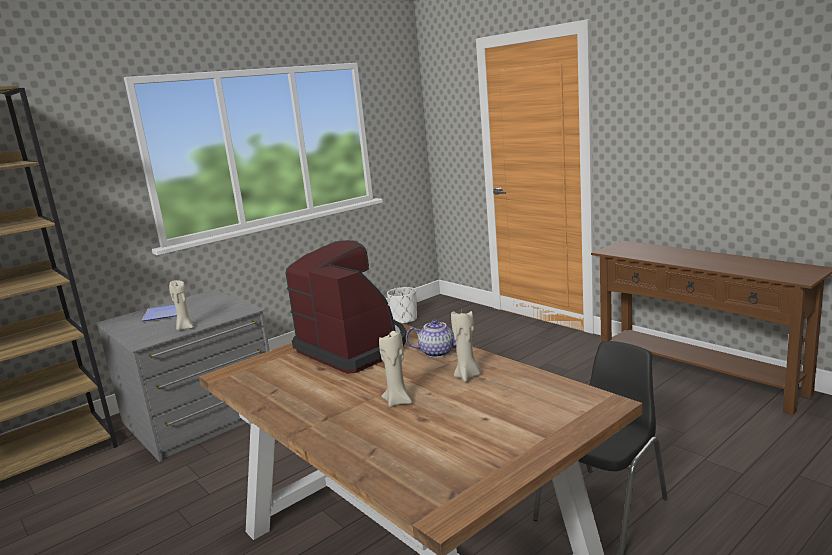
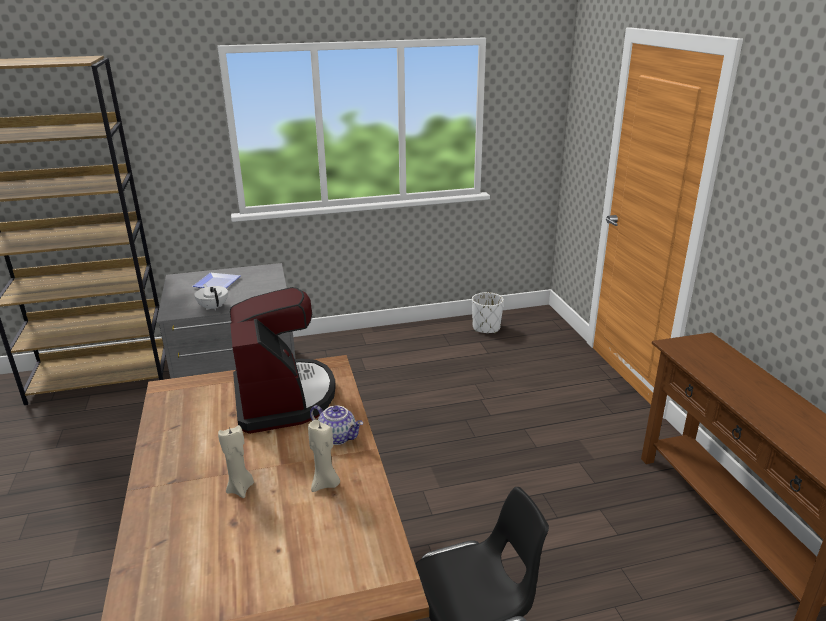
camera: 25 degrees right, 10 degrees up
(185, 328) = (213, 307): beige candle -> white teapot

